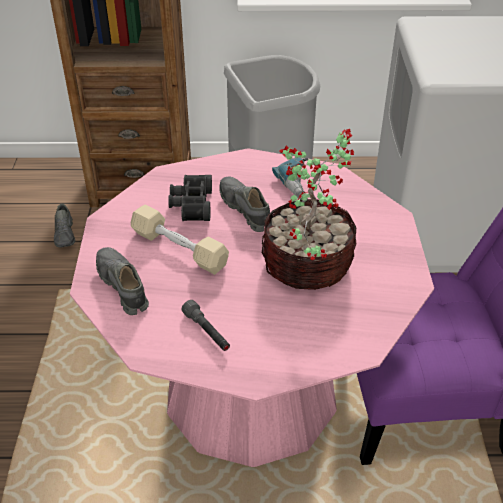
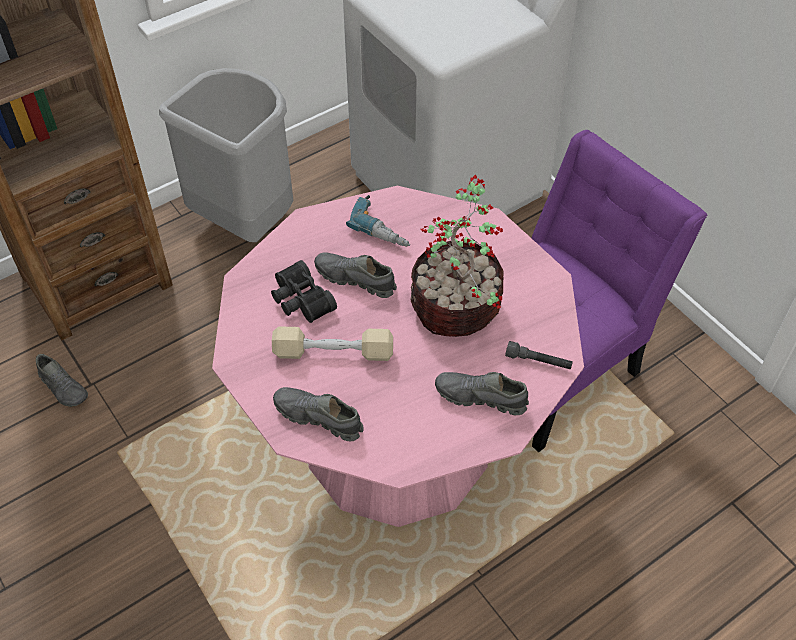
camera: 35 degrees left, 10 degrees up
(207, 332) = (431, 417): grey flashlight -> grey flashlight (538, 361)
(262, 339) = (480, 398): none -> grey shoe

